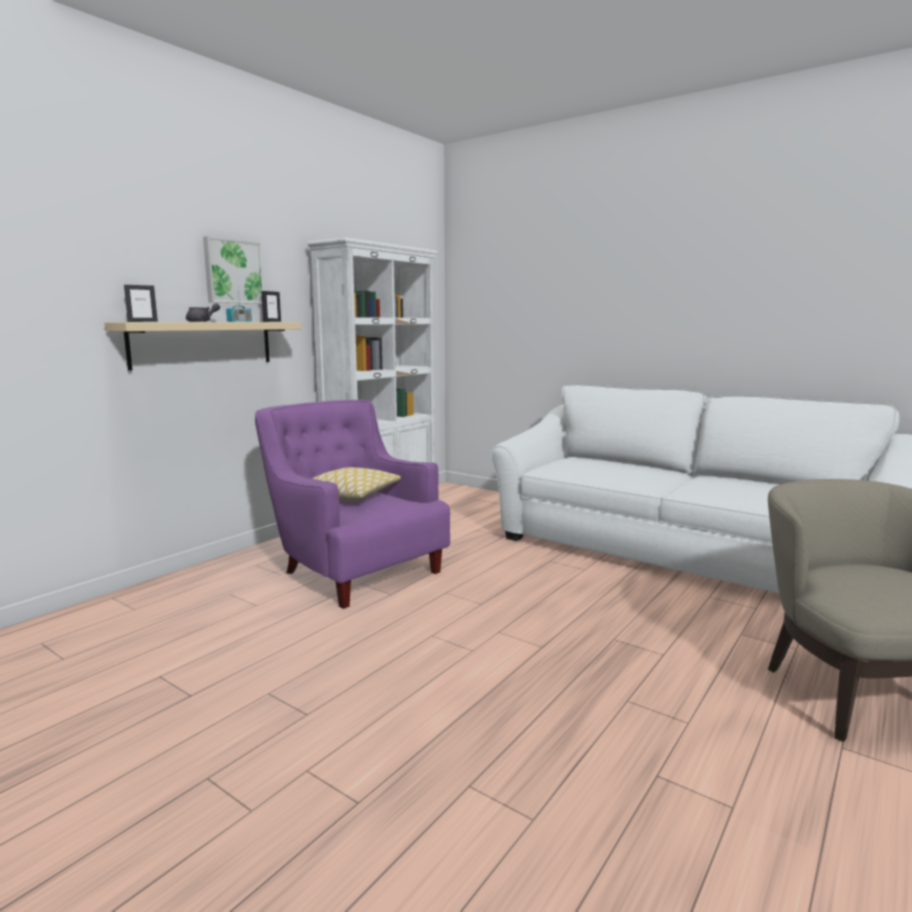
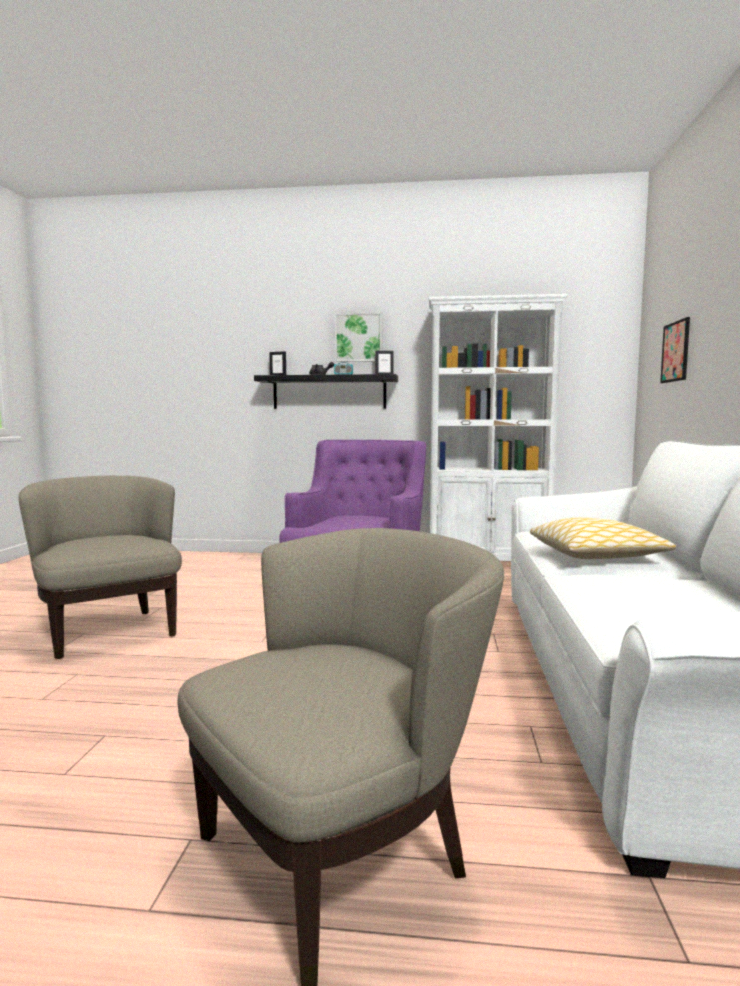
camera: 60 degrees right, 5 degrees down
(203, 344) = (329, 392): beige shelf -> black shelf
(324, 746) = (109, 631): none -> beige armchair
(350, 496) = (359, 517): pillow -> pillow (596, 555)
(518, 311) = (675, 351): none -> picture

